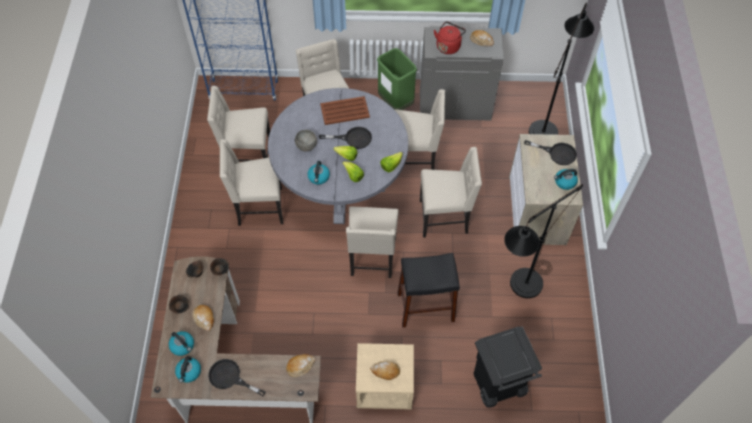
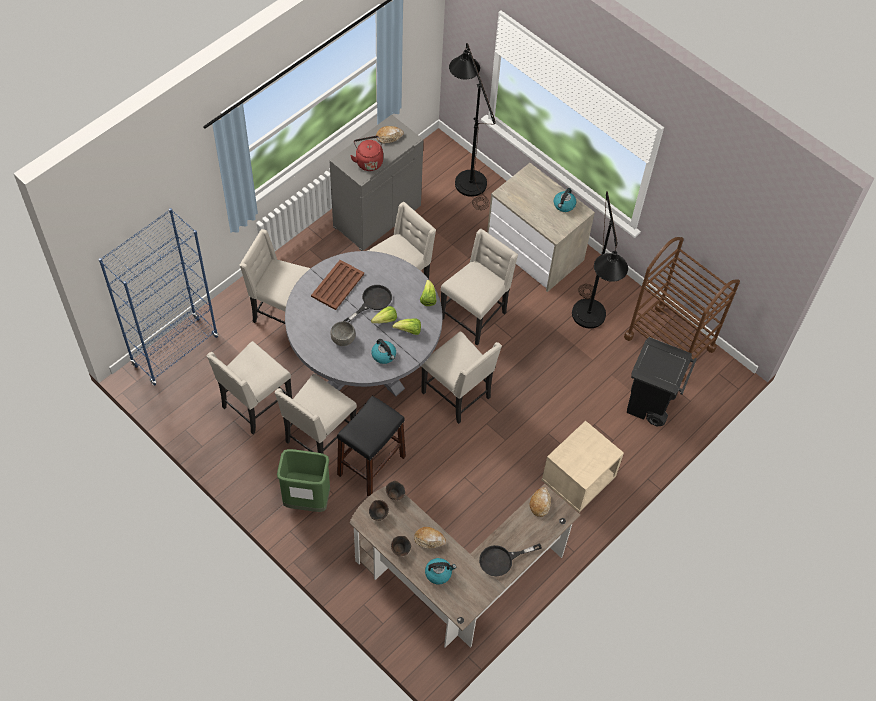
camera: 50 degrees left, 0 degrees up
(189, 372) = (468, 586): kettle -> none
(385, 371) = (589, 456): bread -> none
(395, 103) = (325, 254): green trash can -> green trash can (306, 500)
(426, 307) = (540, 396): black stool -> black stool (371, 465)
(557, 153) = (534, 187): black frying pan -> none
(564, 355) = (669, 343): none -> brown cart

